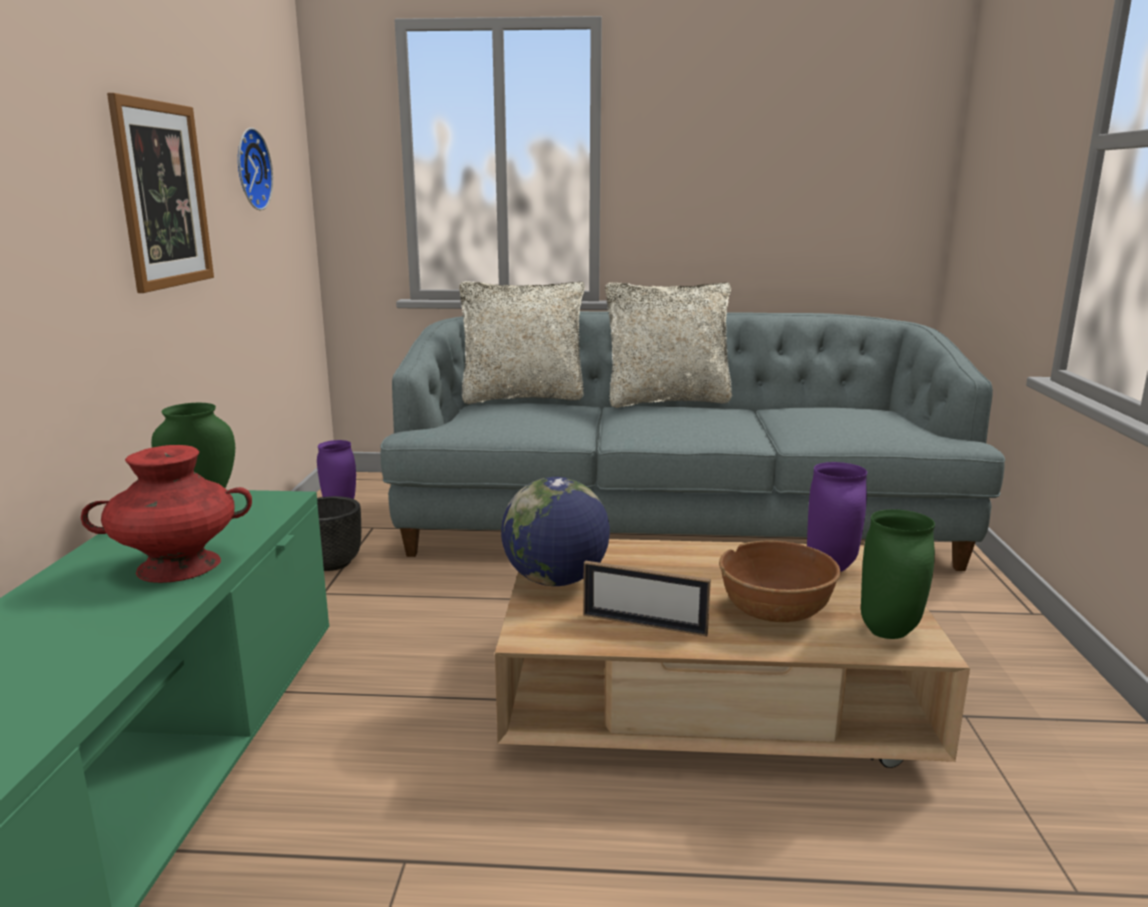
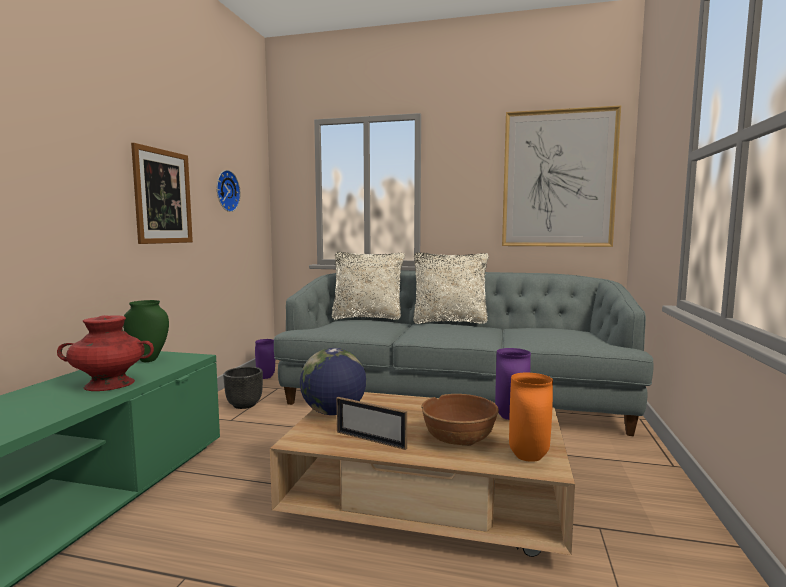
camera: 10 degrees right, 10 degrees down
(840, 148) = (558, 179): none -> picture
(886, 632) = (527, 457): green vase -> orange vase

